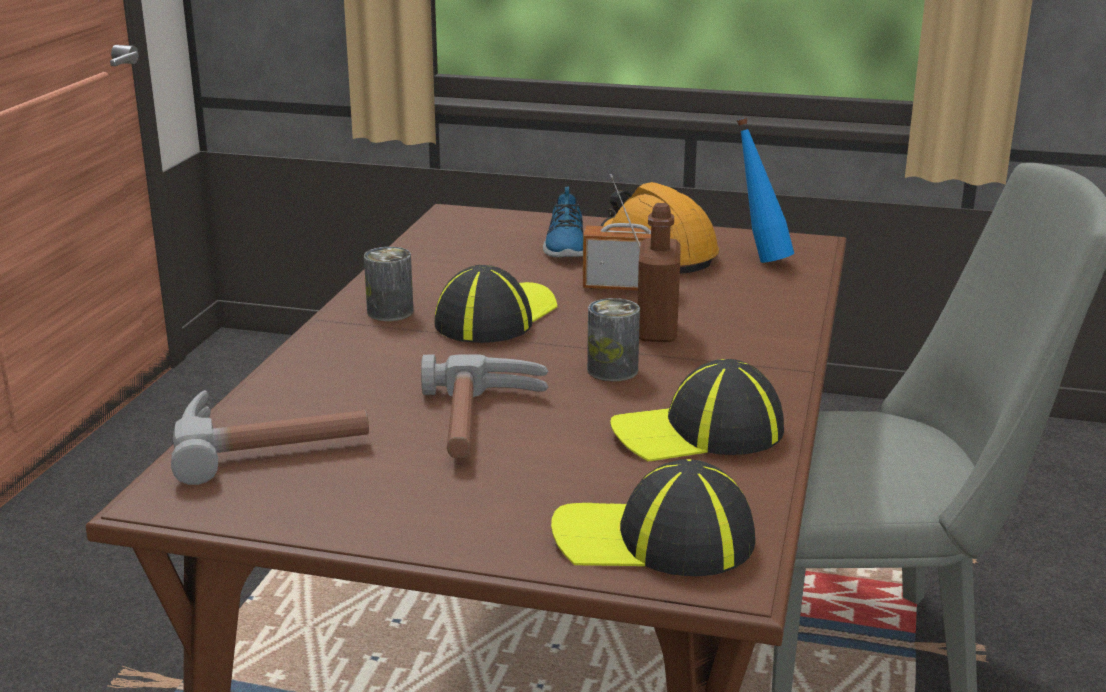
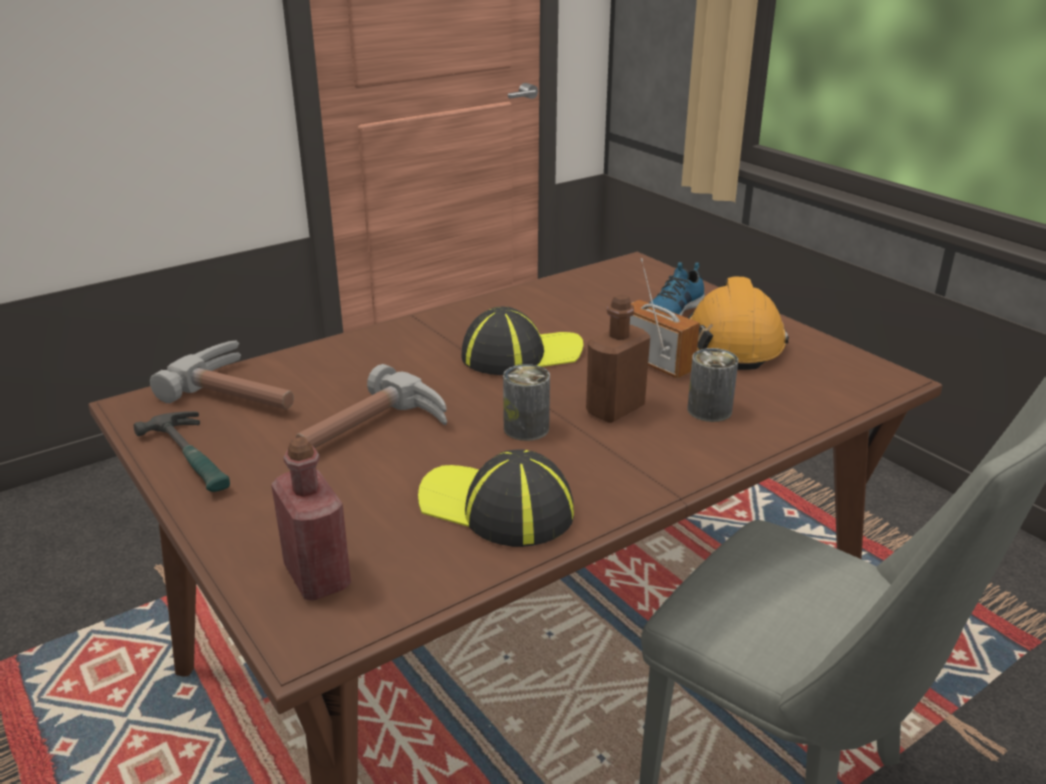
camera: 40 degrees right, 5 degrees up
(341, 513) = (193, 458): none -> hammer
(390, 312) = (462, 325): can -> can (709, 410)
(654, 539) = (317, 577): cap -> red bottle
(759, 258) = (814, 377): blue bottle -> none

